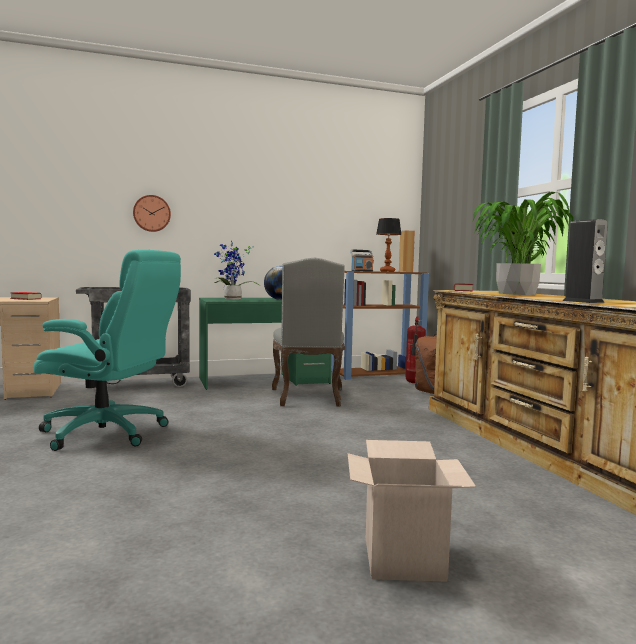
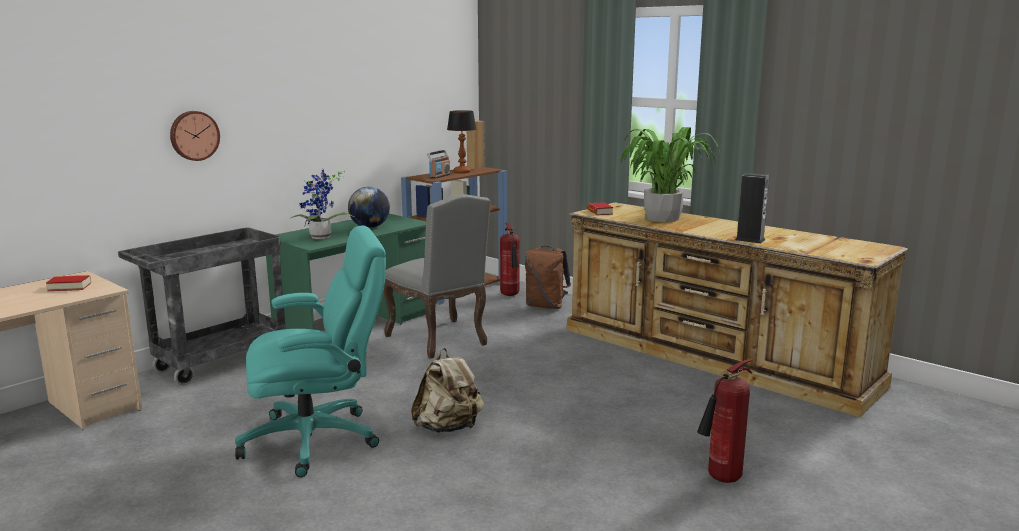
camera: 30 degrees left, 10 degrees up
(212, 448) = (448, 428): none -> beige backpack
(403, 559) = (721, 480): cardboard box -> fire extinguisher

